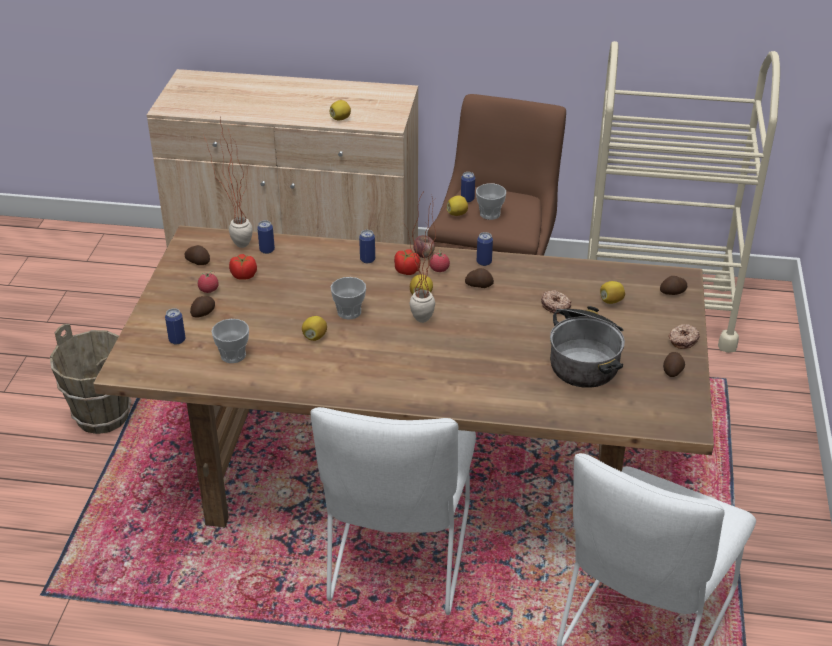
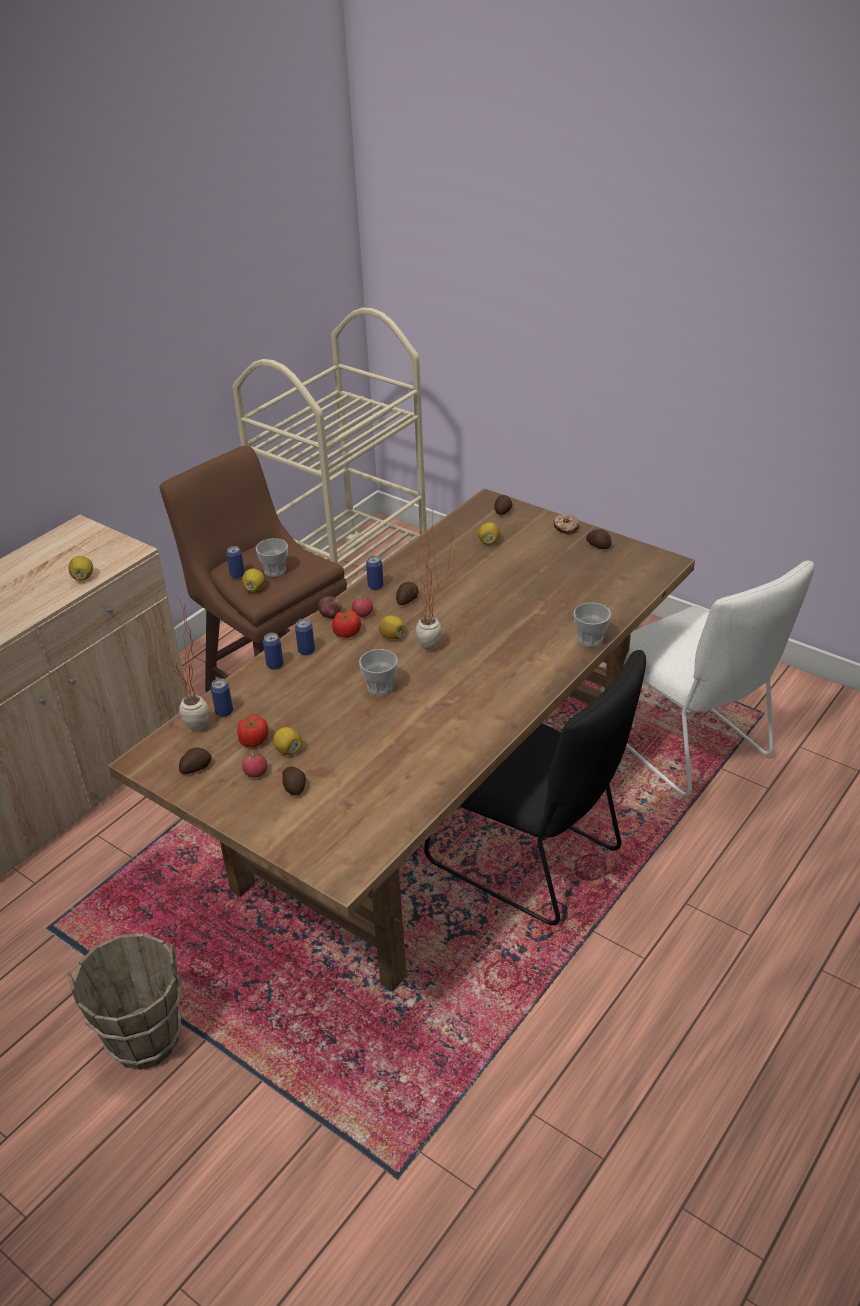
camera: 60 degrees left, 0 degrees up
(177, 340) = (324, 819): can -> can (275, 665)
(233, 355) = (385, 784): cup -> cup (590, 639)
(315, 337) = (400, 720): lemon -> lemon (288, 750)
(398, 560) = (531, 860): white chair -> black chair
(555, 306) = (472, 570): donut -> none
(585, 358) = (553, 580): cooking pot -> none

